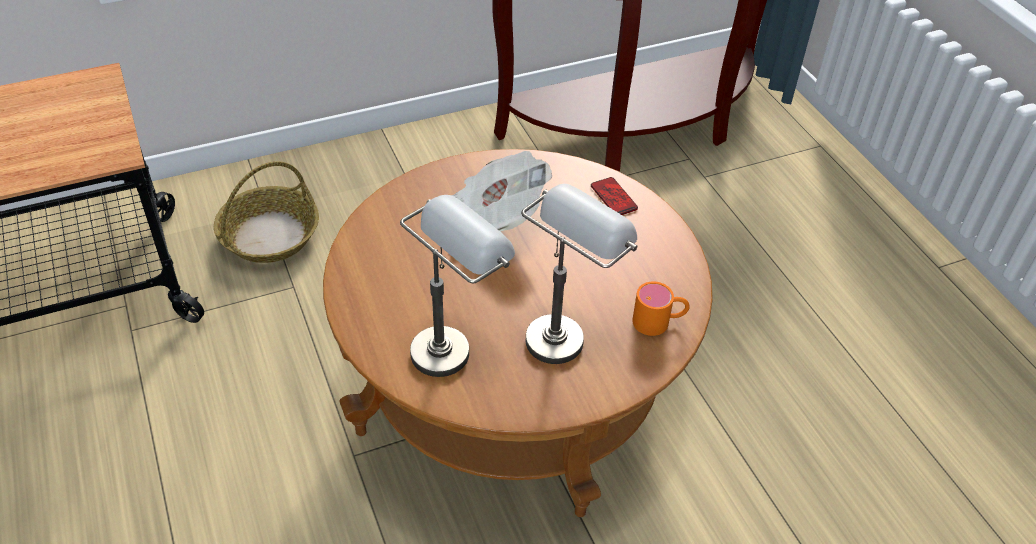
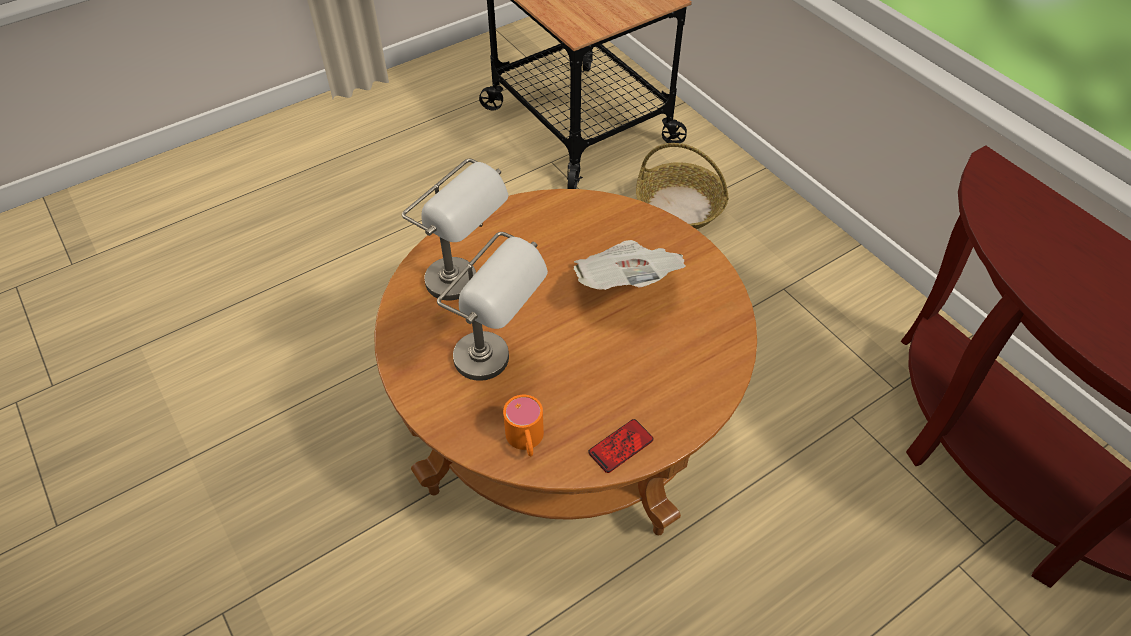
camera: 80 degrees right, 5 degrees up
(613, 197) = (701, 380): phone -> phone (621, 446)

